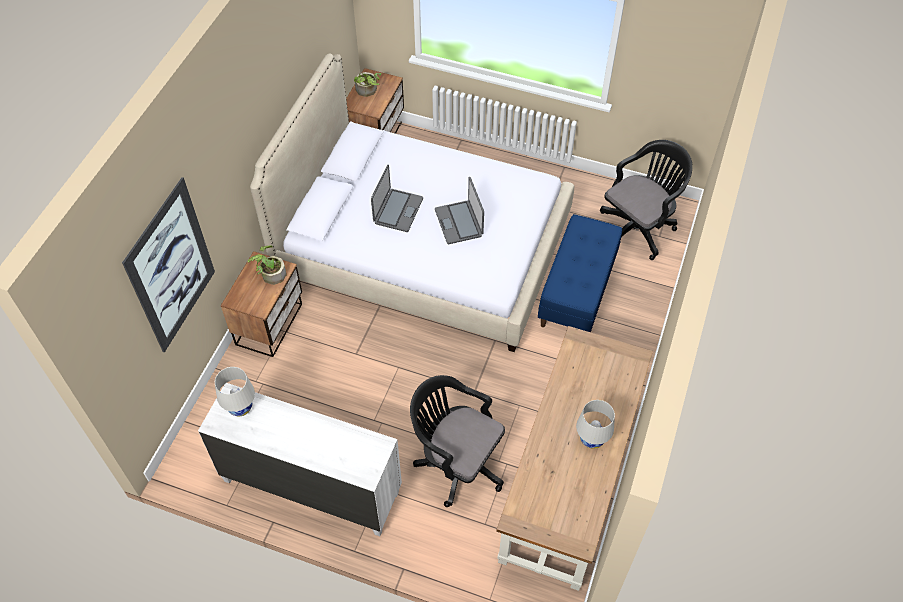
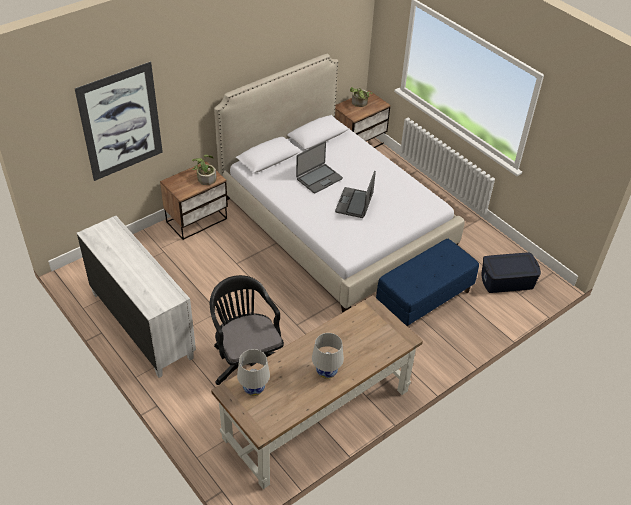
camera: 30 degrees right, 10 degrees down
(240, 407) = (111, 232): white table lamp -> white table lamp (254, 389)
(638, 228) = (507, 281): black office chair -> blue storage box

